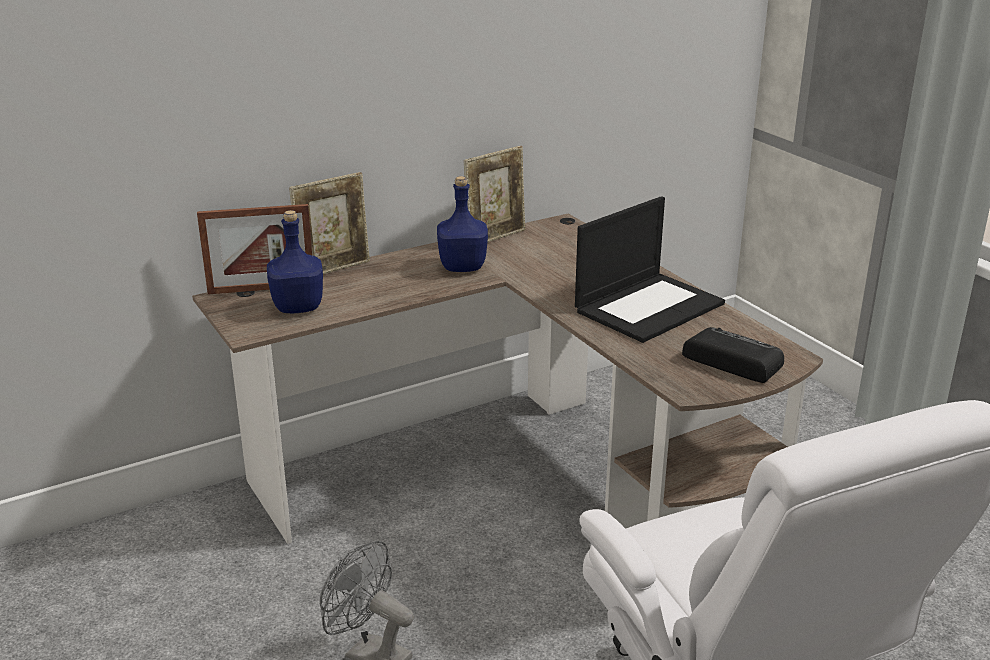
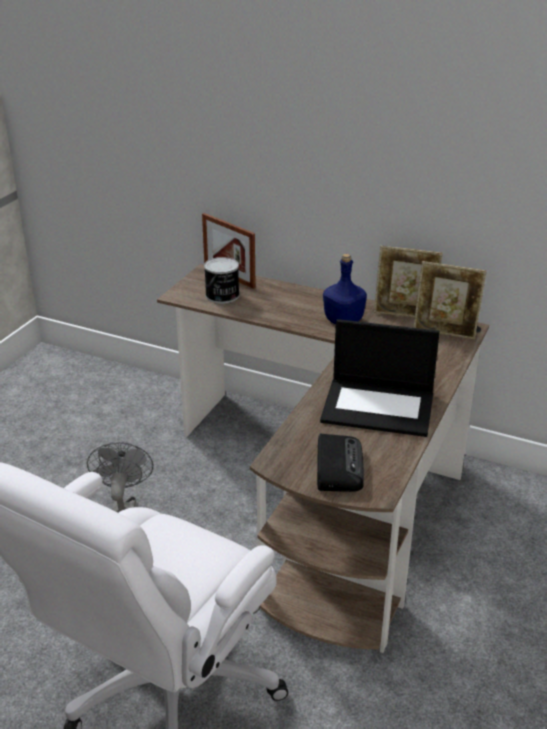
camera: 55 degrees right, 5 degrees up
(298, 307) = (222, 296): blue bottle -> can
(334, 269) = (283, 285): picture frame -> picture frame (445, 333)

